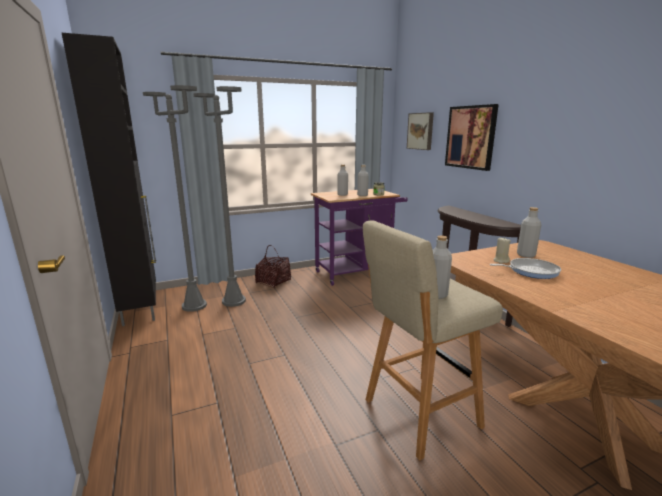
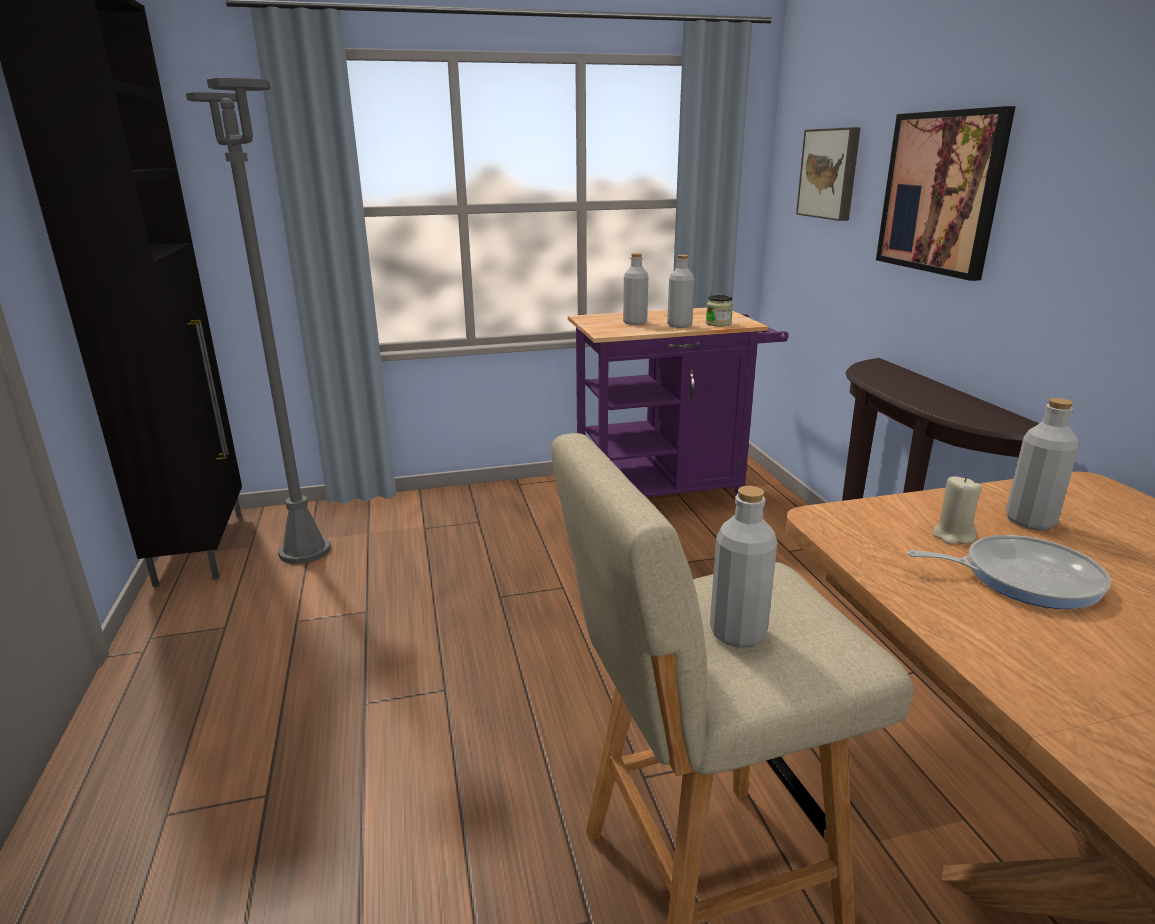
camera: 10 degrees right, 5 degrees up
(234, 301) = (386, 546): grey floor lamp -> none
(273, 281) = (482, 504): basket -> none

